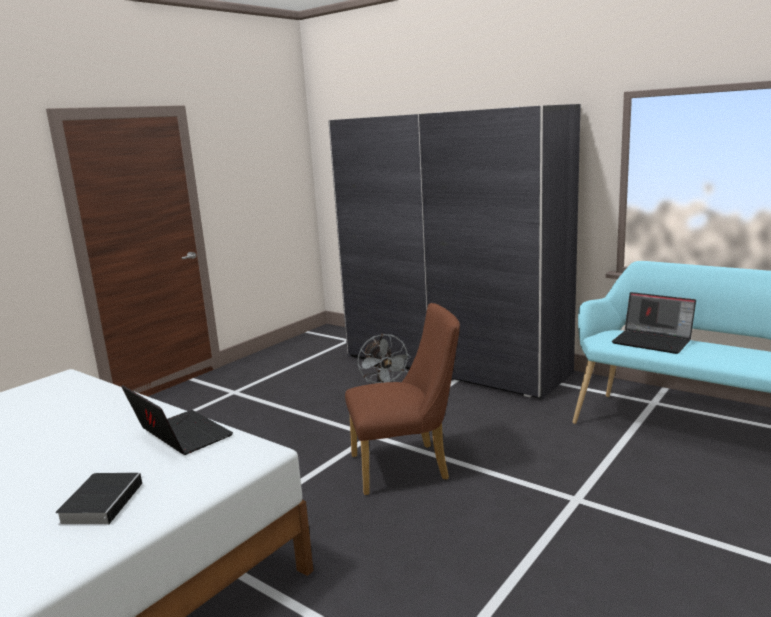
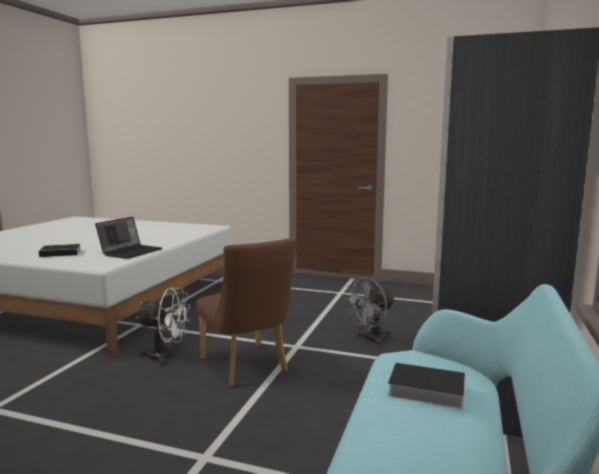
camera: 70 degrees right, 5 degrees down
(342, 522) = (166, 357): none -> white fan
(653, 341) = (423, 389): laptop -> book

